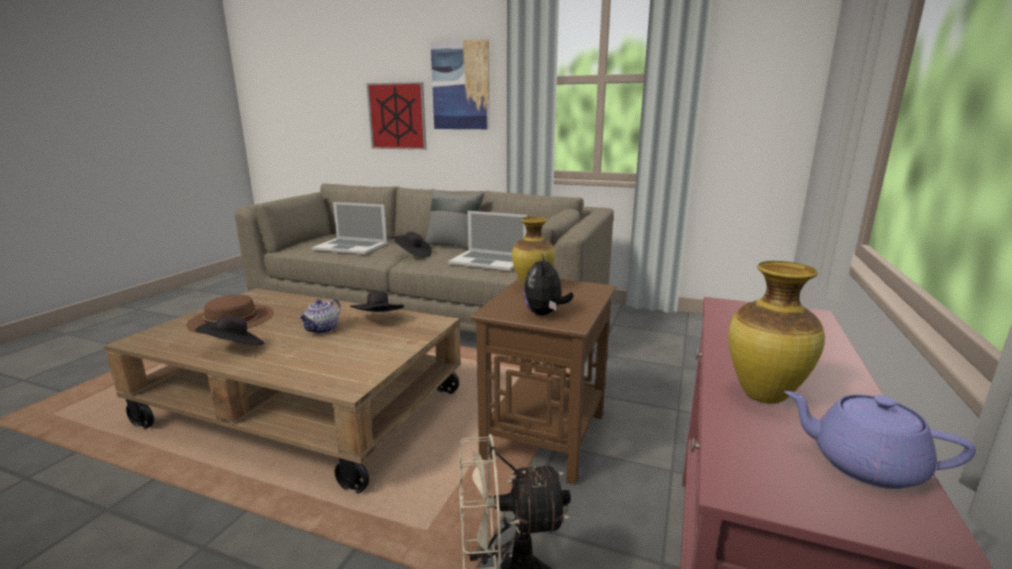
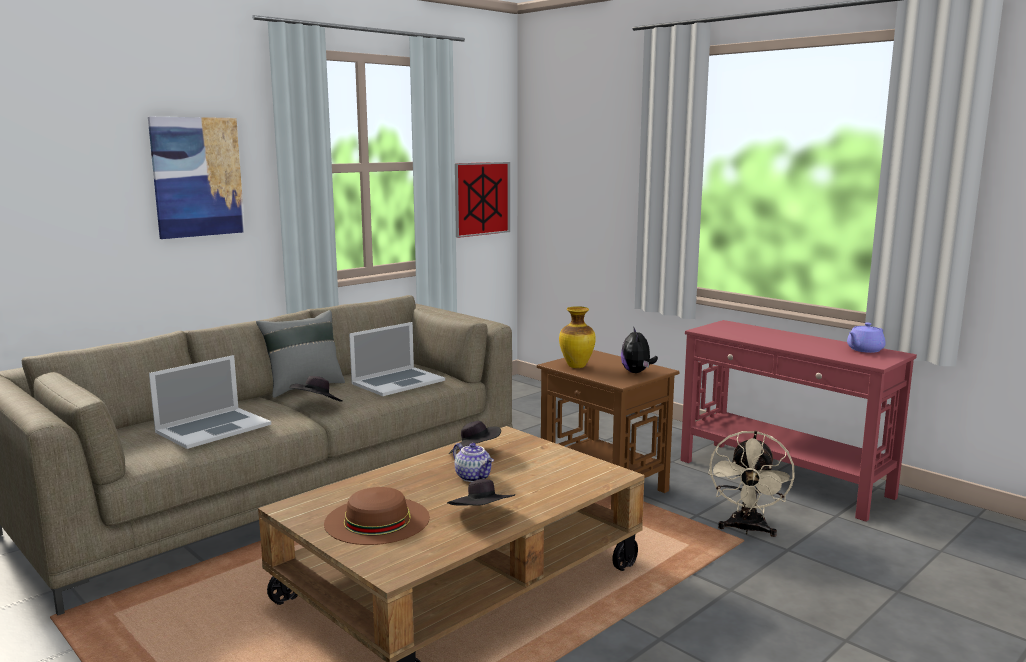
camera: 65 degrees left, 5 degrees down
(397, 116) = (87, 226): picture -> picture (481, 198)
(544, 313) = (637, 372): plush toy -> plush toy turned 60 degrees clockwise
(763, 397) = (813, 348): vase -> none

